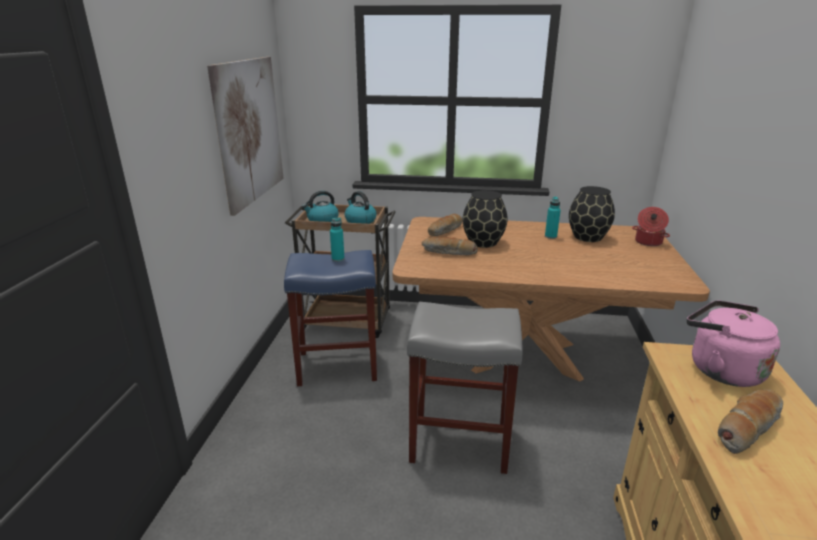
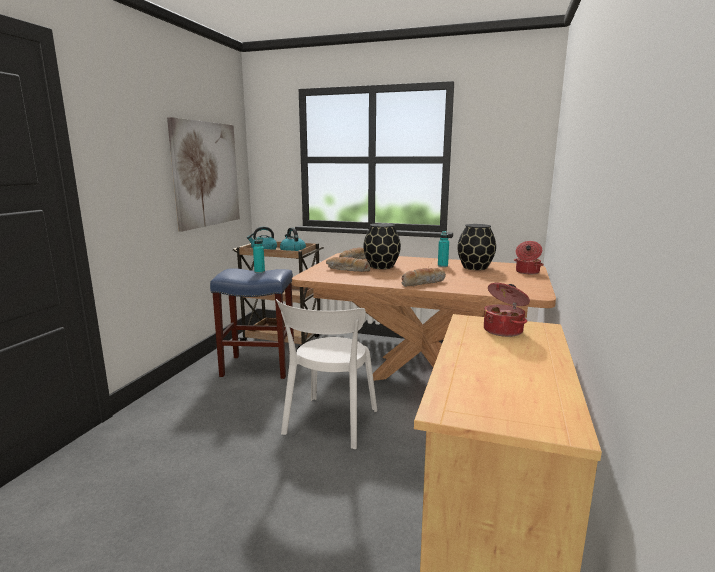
camera: 10 degrees right, 10 degrees down
(458, 442) = (329, 424): grey stool -> white chair
(720, 369) = (504, 330): pink kettle -> cooking pot
(747, 427) = (491, 359): bread -> bread (423, 283)

